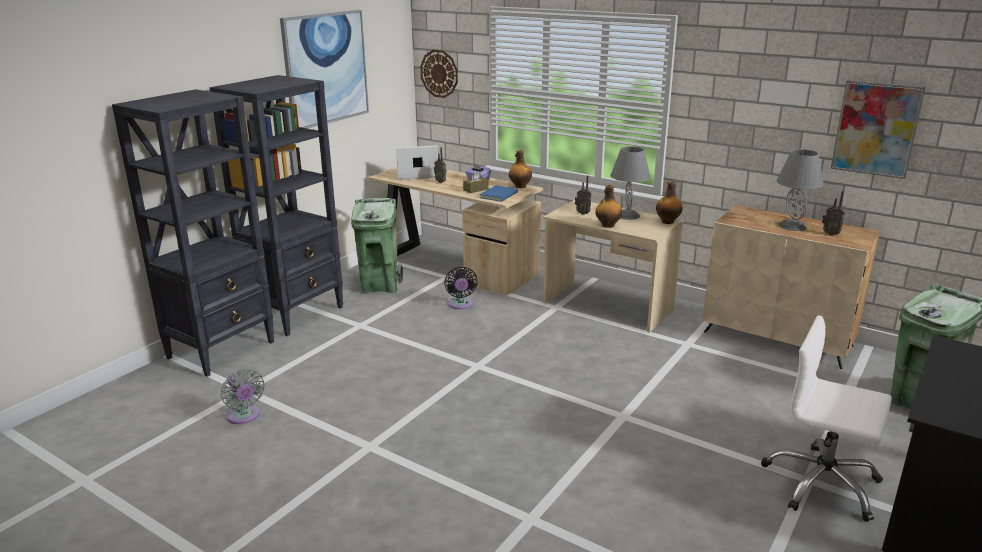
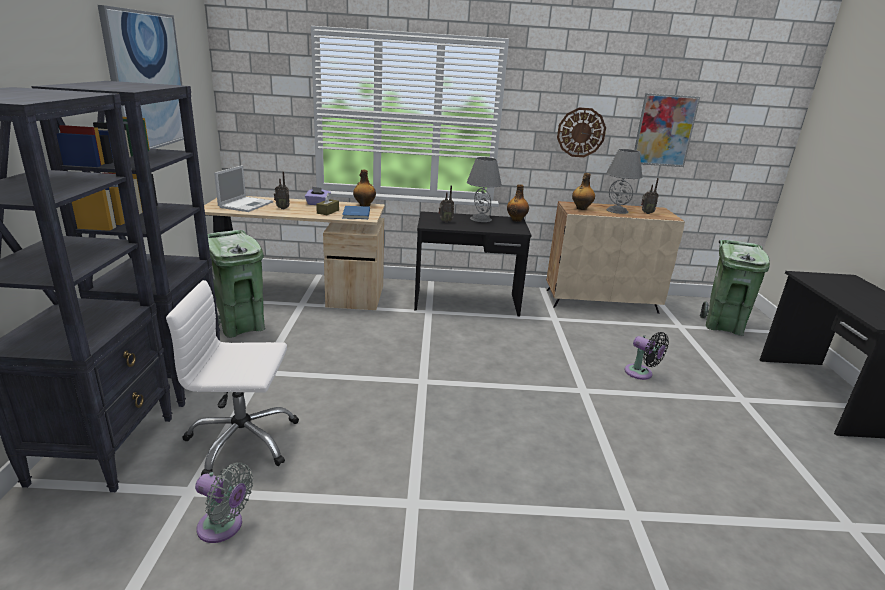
camera: 35 degrees left, 0 degrees up
(416, 175) = (246, 204): laptop -> laptop turned 150 degrees clockwise
(439, 73) = (249, 98): wall clock -> wall clock (581, 132)
(460, 305) = (343, 328): black fan -> black fan (641, 373)
(607, 225) = (479, 228): bottle -> bottle (581, 208)
(607, 306) = (466, 302): beige desk -> black desk
(821, 484) = (751, 399): white office chair -> white office chair (242, 441)

